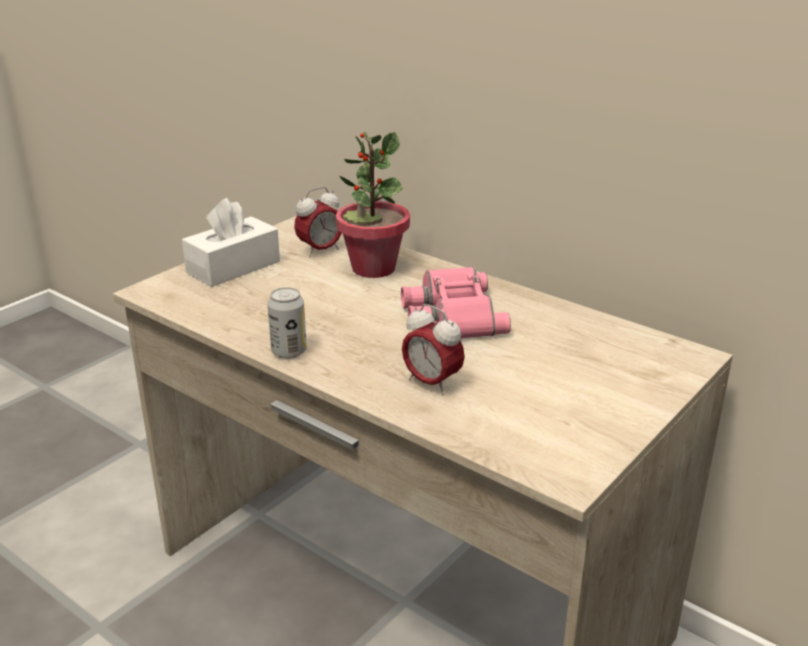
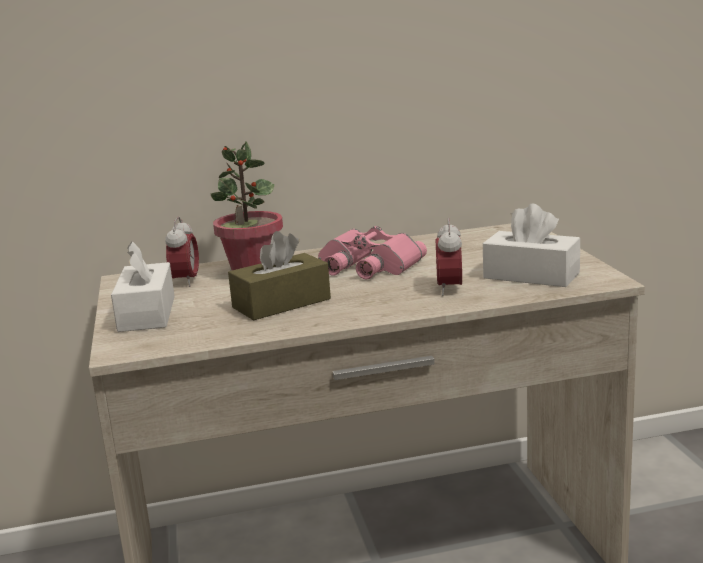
camera: 50 degrees left, 10 degrees down
(289, 351) = (330, 320): can -> none
(308, 312) = (281, 303): none -> brown tissue box
(431, 383) = (450, 289): alarm clock -> alarm clock turned 105 degrees clockwise
(527, 419) = (531, 275): none -> white tissue box

